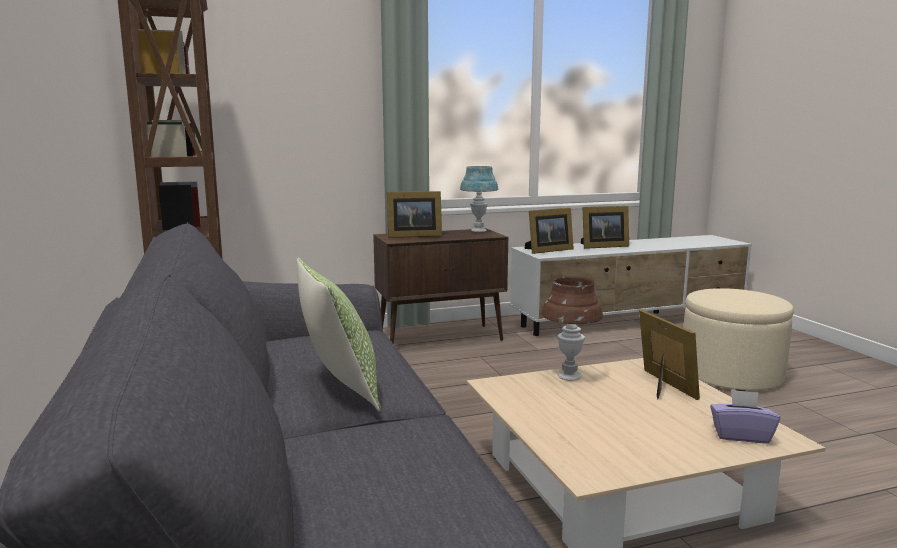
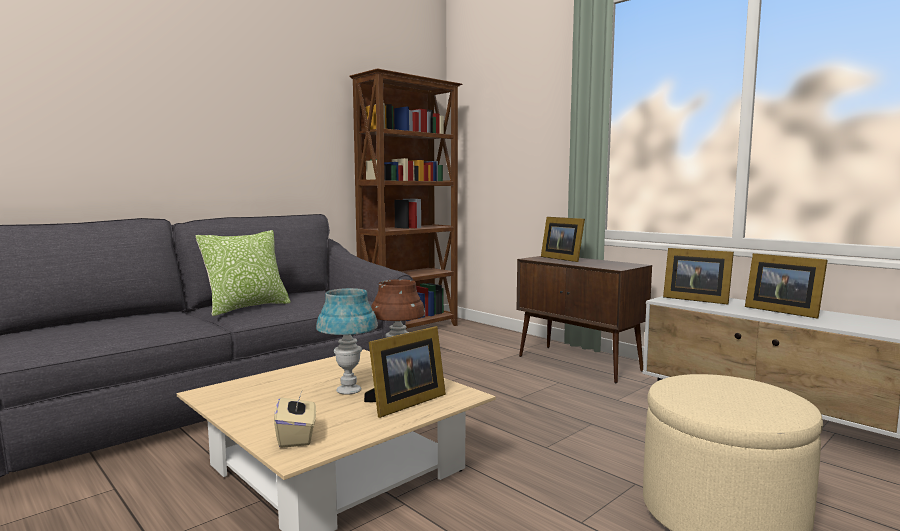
camera: 65 degrees right, 5 degrees down
(478, 231) = (629, 264): blue table lamp -> blue table lamp (348, 390)
(741, 435) = (296, 436): purple tissue box -> beige tissue box

